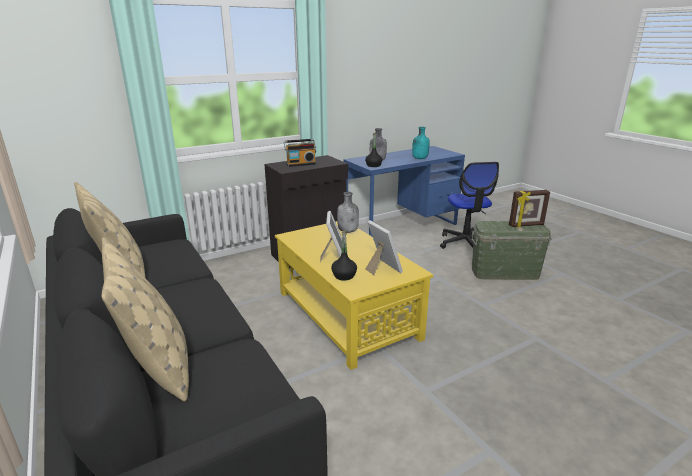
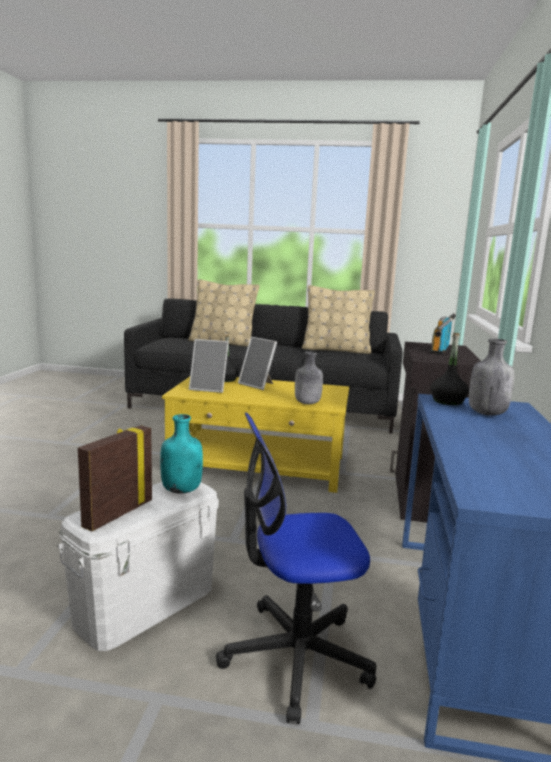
camera: 130 degrees right, 10 degrees down
(419, 158) = (464, 443): turquoise bottle -> turquoise bottle (182, 490)
(465, 243) = (295, 656): office chair -> office chair turned 45 degrees counterclockwise
(504, 272) = (145, 605): green storage box -> white storage box

